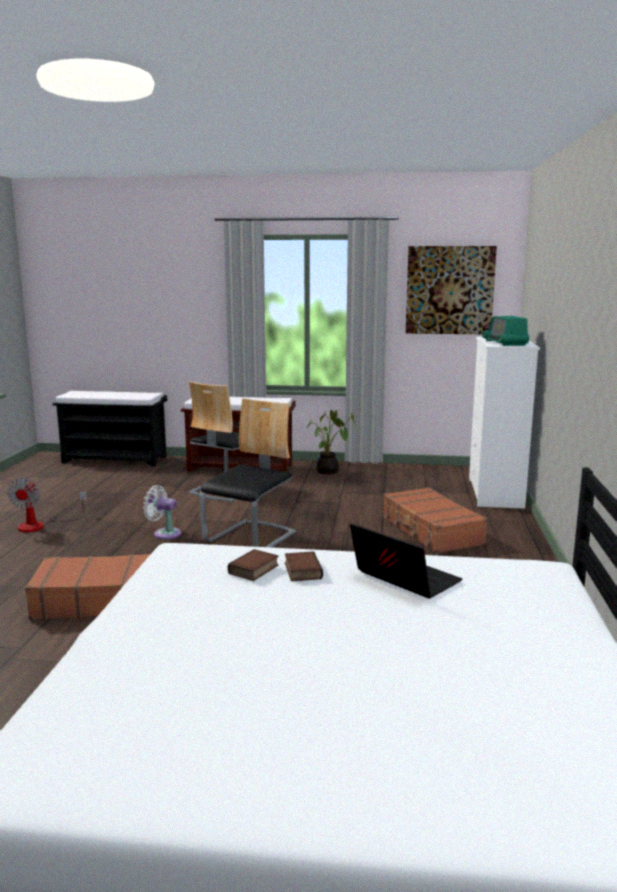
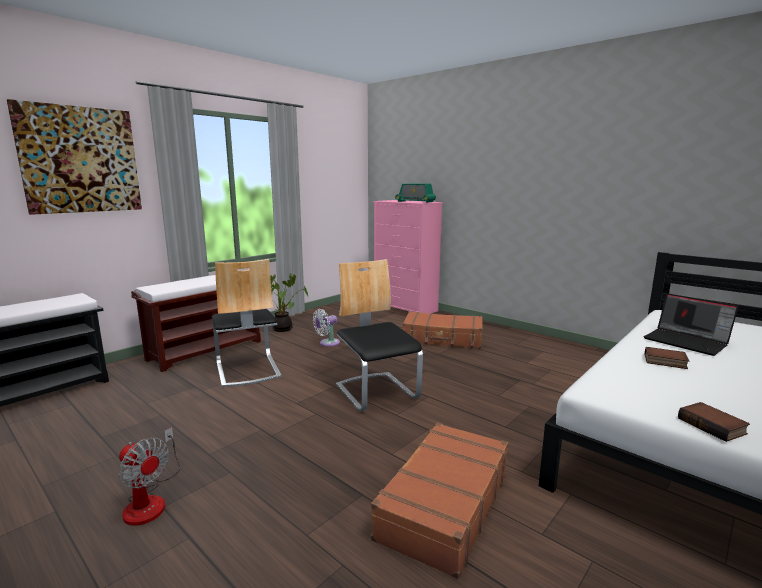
camera: 55 degrees left, 0 degrees up
(164, 533) = (309, 426): white fan -> white fan (327, 343)
(254, 570) = (662, 374): book -> book (713, 426)
(403, 579) = (687, 342): laptop -> laptop turned 120 degrees counterclockwise
(449, 290) = (331, 168): picture -> picture (80, 160)
(494, 494) = (405, 308): white dresser -> pink dresser

